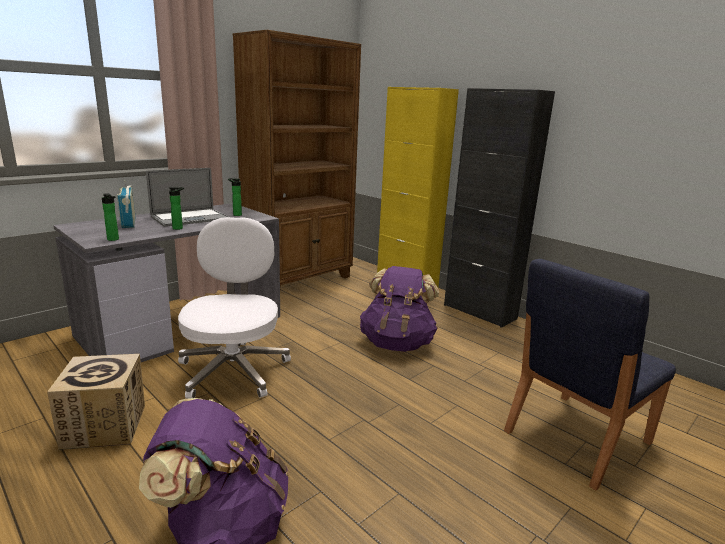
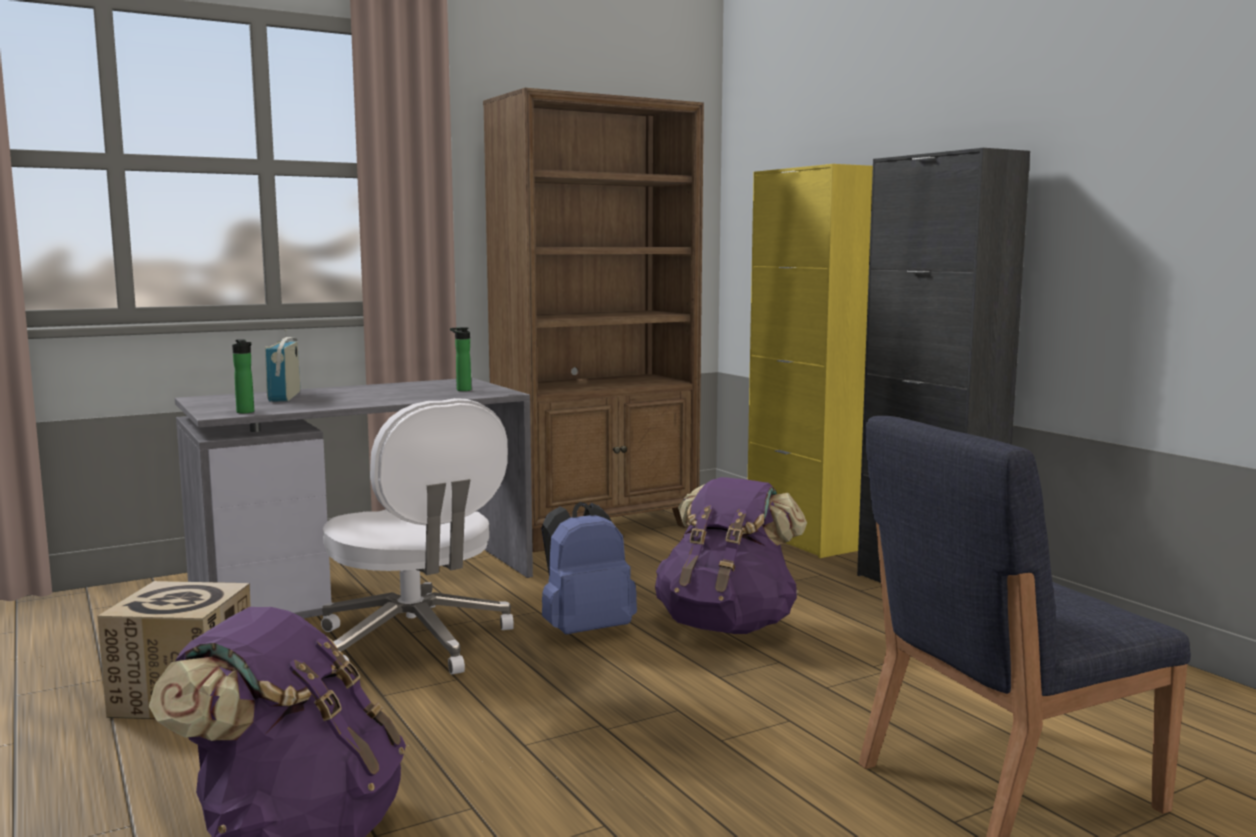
camera: 15 degrees right, 10 degrees down
(179, 228) = (355, 402): bottle -> none
(190, 218) = (383, 393): laptop -> none
(234, 369) = (416, 642): white office chair -> white office chair turned 135 degrees clockwise
(325, 352) = (585, 630): none -> blue backpack

